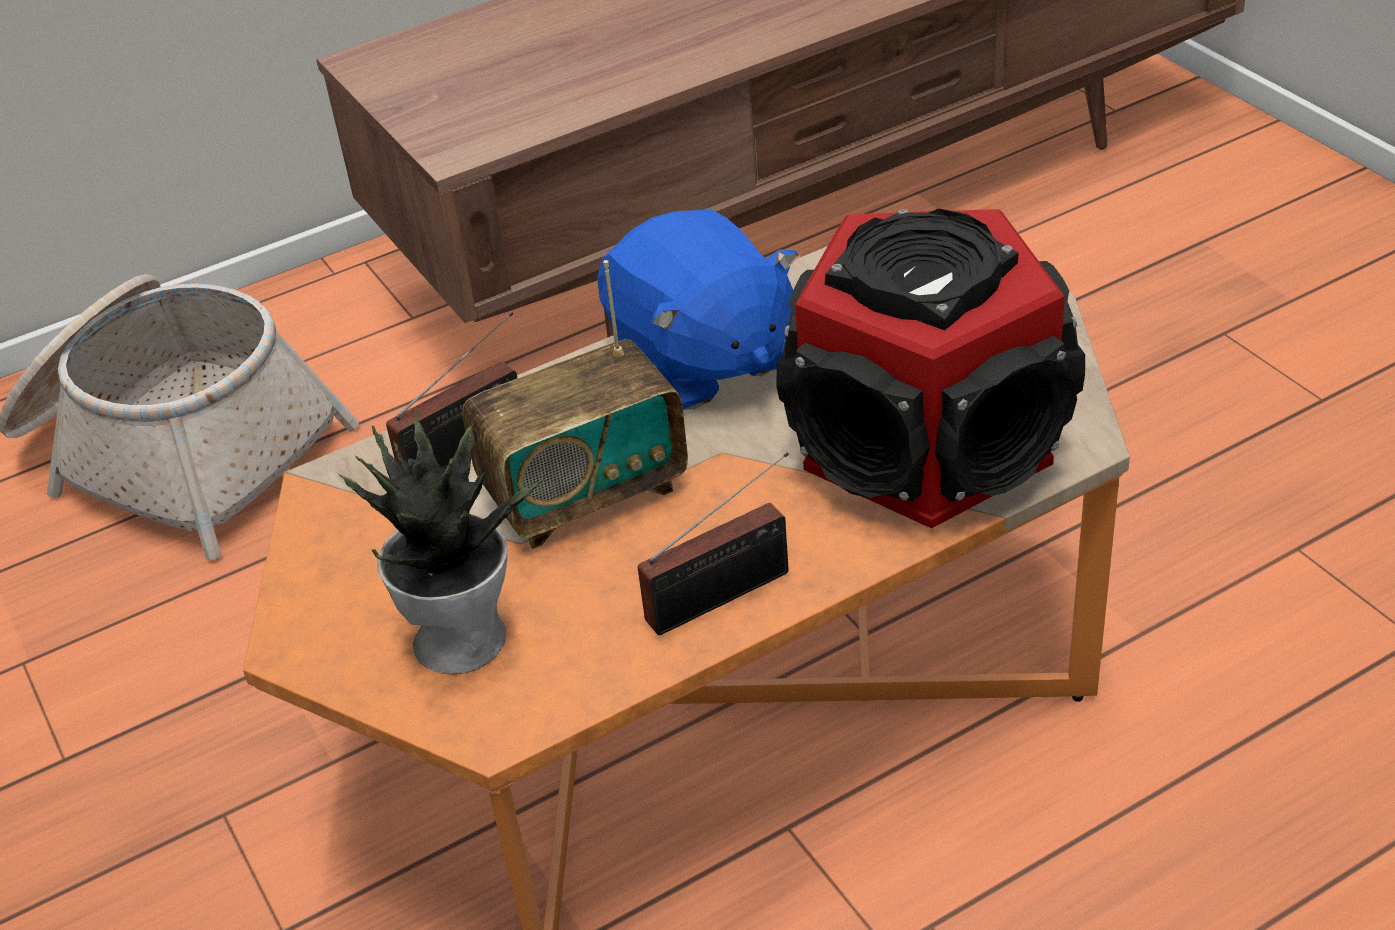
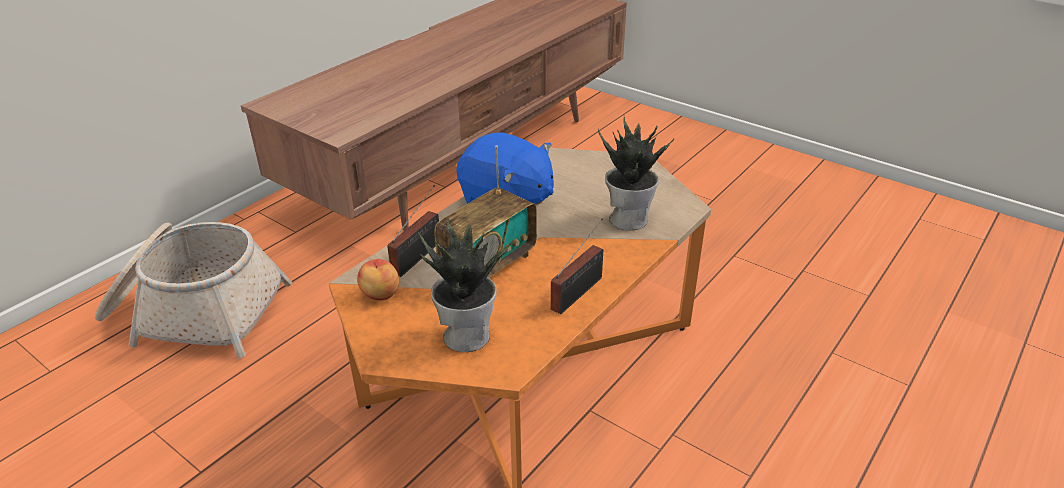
camera: 25 degrees left, 5 degrees down
(357, 516) = (380, 294): none -> apple
(929, 445) = (628, 218): speaker -> potted plant

